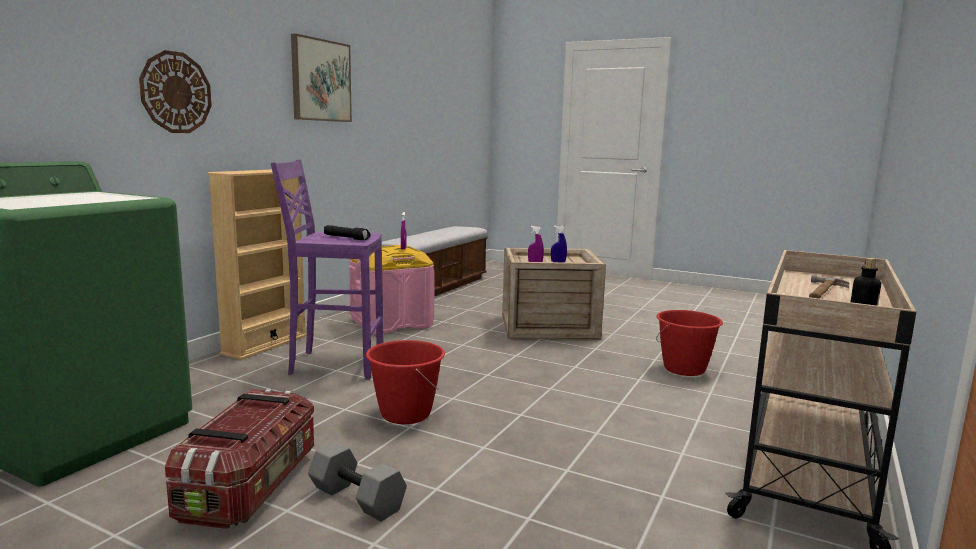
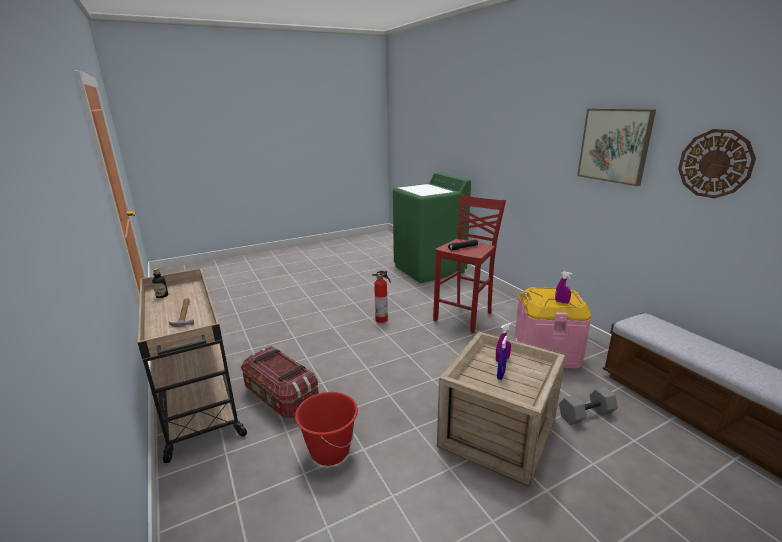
camera: 125 degrees right, 10 degrees up
(176, 92) = (510, 152): wall clock -> wall clock (715, 164)
(252, 485) = (361, 287): storage box -> storage box (280, 397)
(265, 344) = (513, 305): beige bookcase -> none
(335, 364) = (465, 316): purple stool -> red stool
(355, 499) = (332, 298): grey dumbbell -> grey dumbbell (586, 414)
(405, 414) = (382, 319): red bucket -> fire extinguisher

